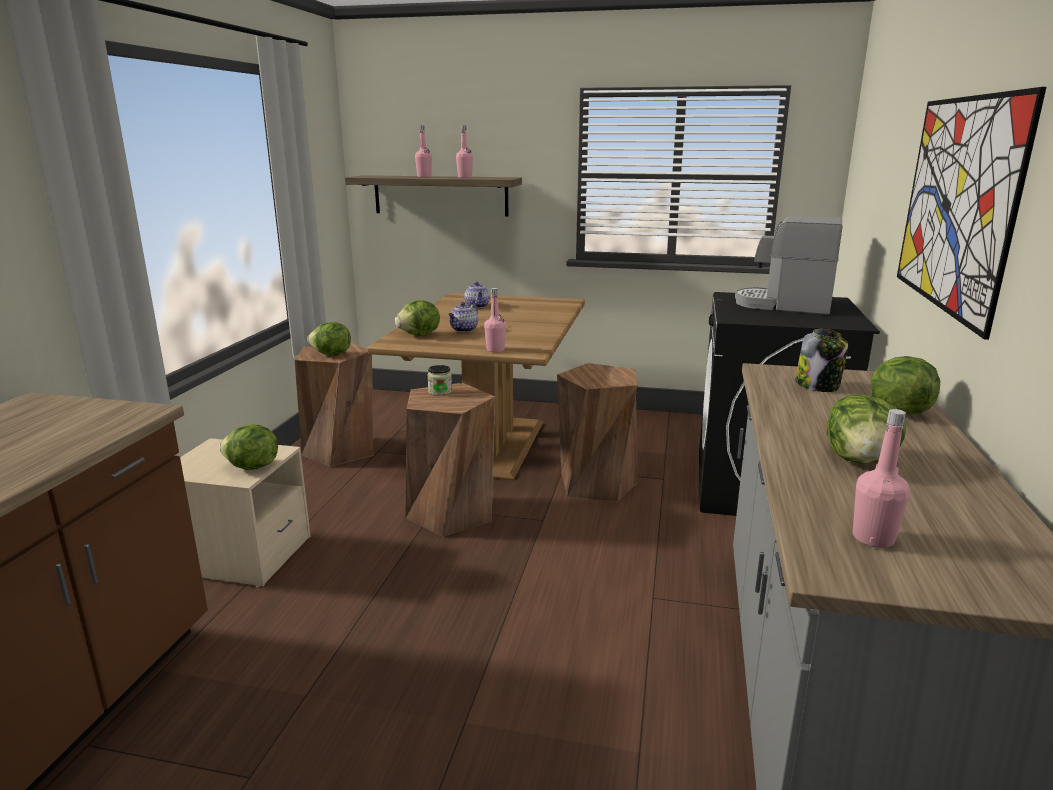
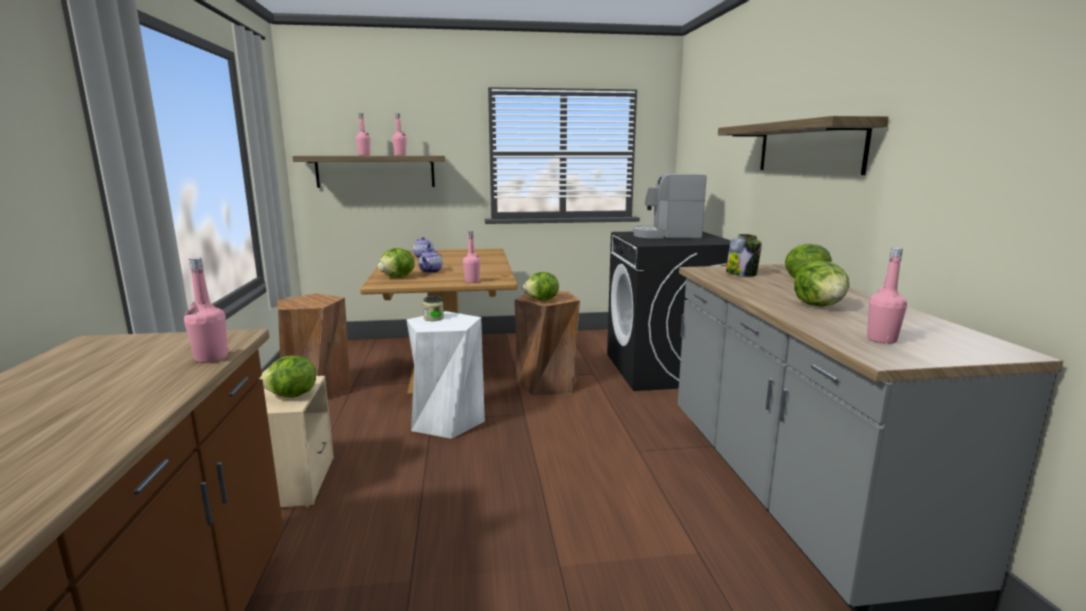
camera: 20 degrees left, 5 degrees down
(96, 438) = (211, 358): none -> pink bottle
(331, 355) = (310, 303): lettuce -> lettuce (542, 300)
(451, 513) = (447, 421): brown stool -> white stool
(956, 204) = (808, 148): picture -> shelf

